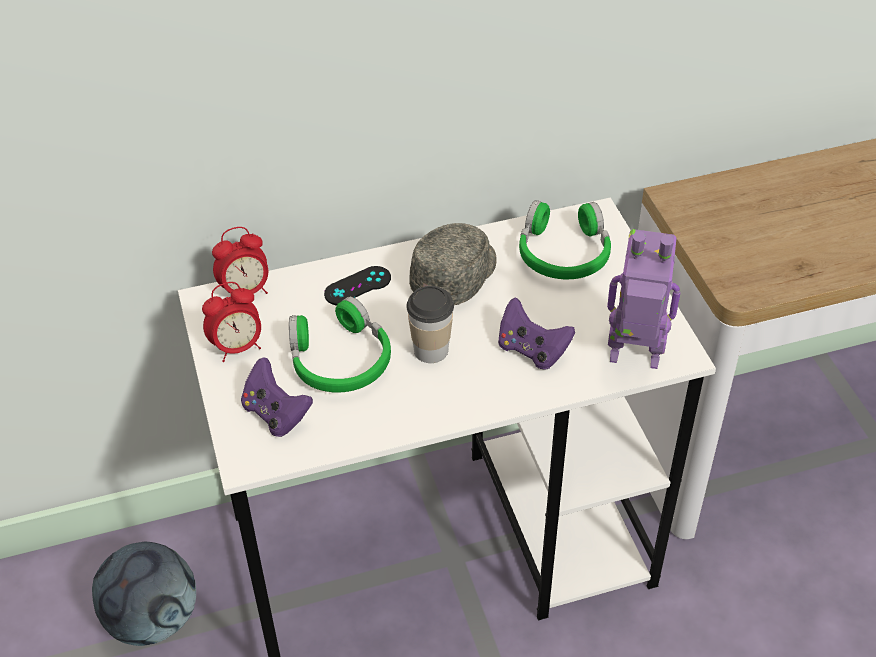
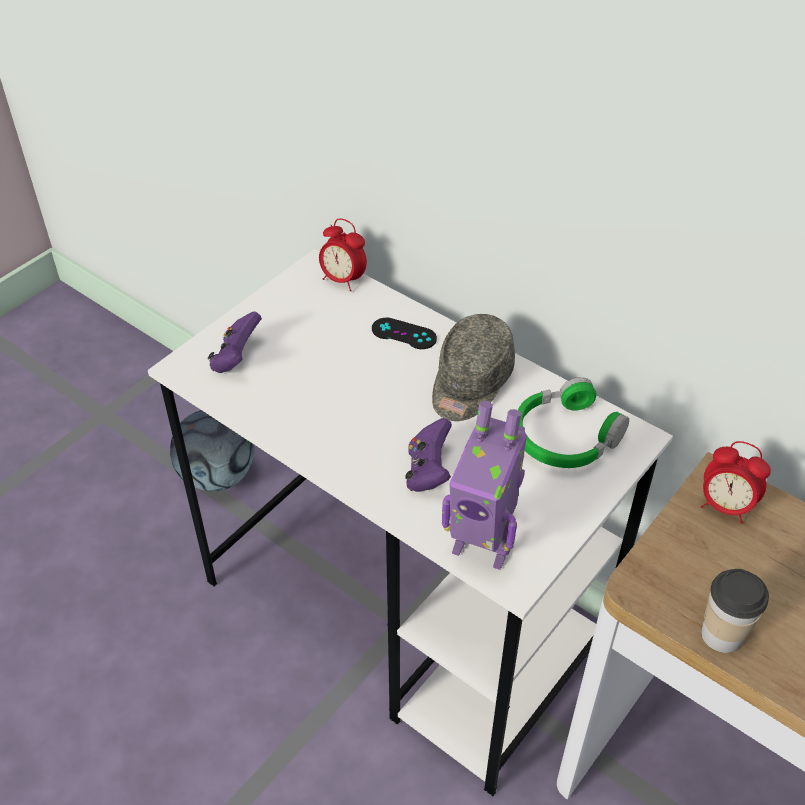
camera: 55 degrees right, 0 degrees up
(237, 347) = (284, 305): alarm clock -> alarm clock (725, 507)
(339, 360) = (318, 364): green headphones -> none
(431, 350) = (373, 409): cup -> cup (722, 635)
(456, 276) = (470, 383): grey cap -> grey cap turned 120 degrees clockwise
(634, 357) = (482, 546): toy robot -> toy robot turned 135 degrees clockwise

